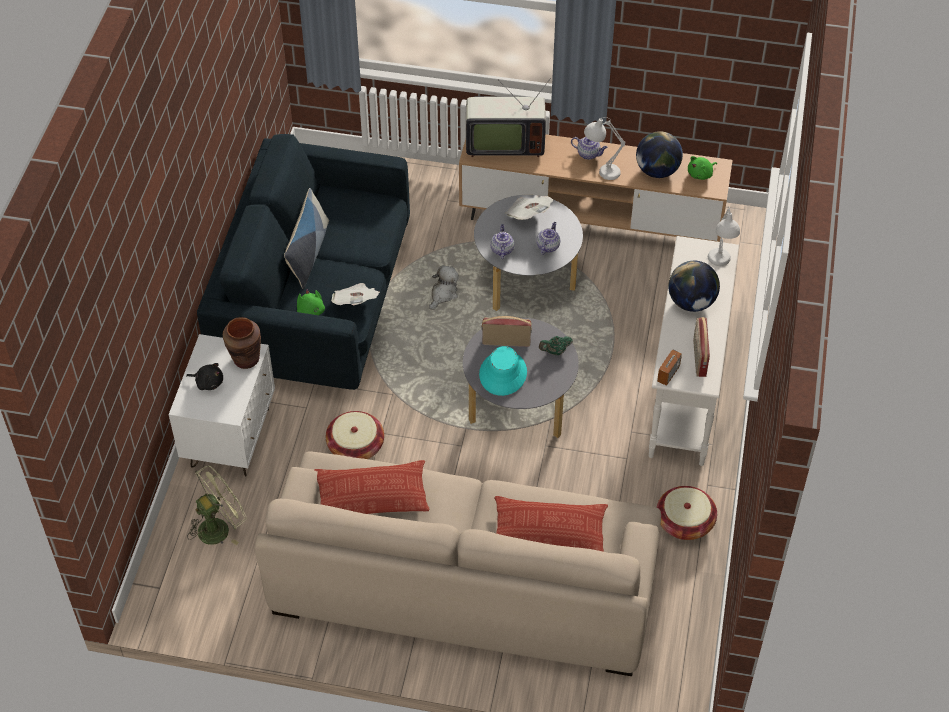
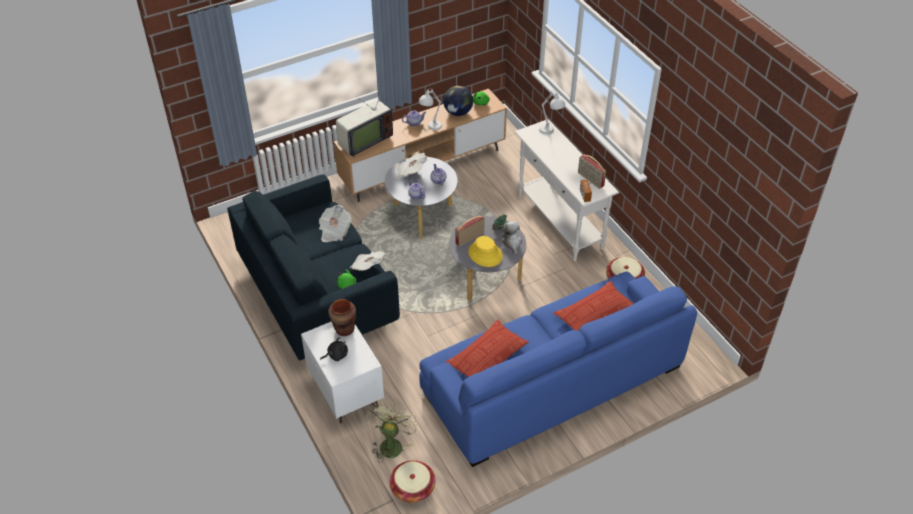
camera: 40 degrees left, 5 degrees down
(308, 253) = (311, 257): pillow -> none
(355, 446) = (421, 351): basket -> basket (412, 488)
(364, 237) = (334, 231): none -> newspaper
(443, 294) = (384, 247): plush toy -> plush toy (511, 242)
(464, 580) = (552, 379): beige sofa -> blue sofa
(502, 373) = (485, 254): turquoise hat -> yellow hat
(691, 302) = (557, 157): globe -> none

